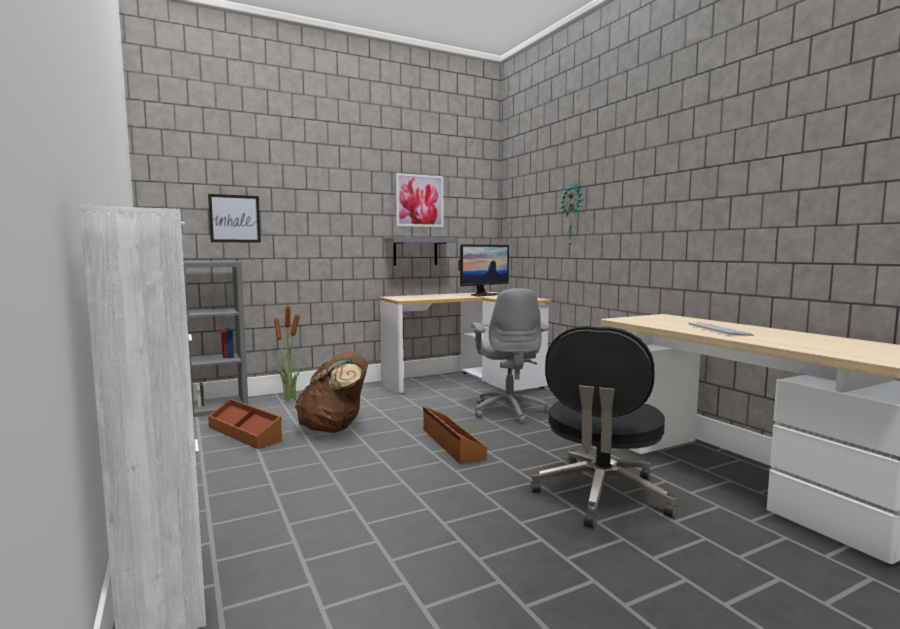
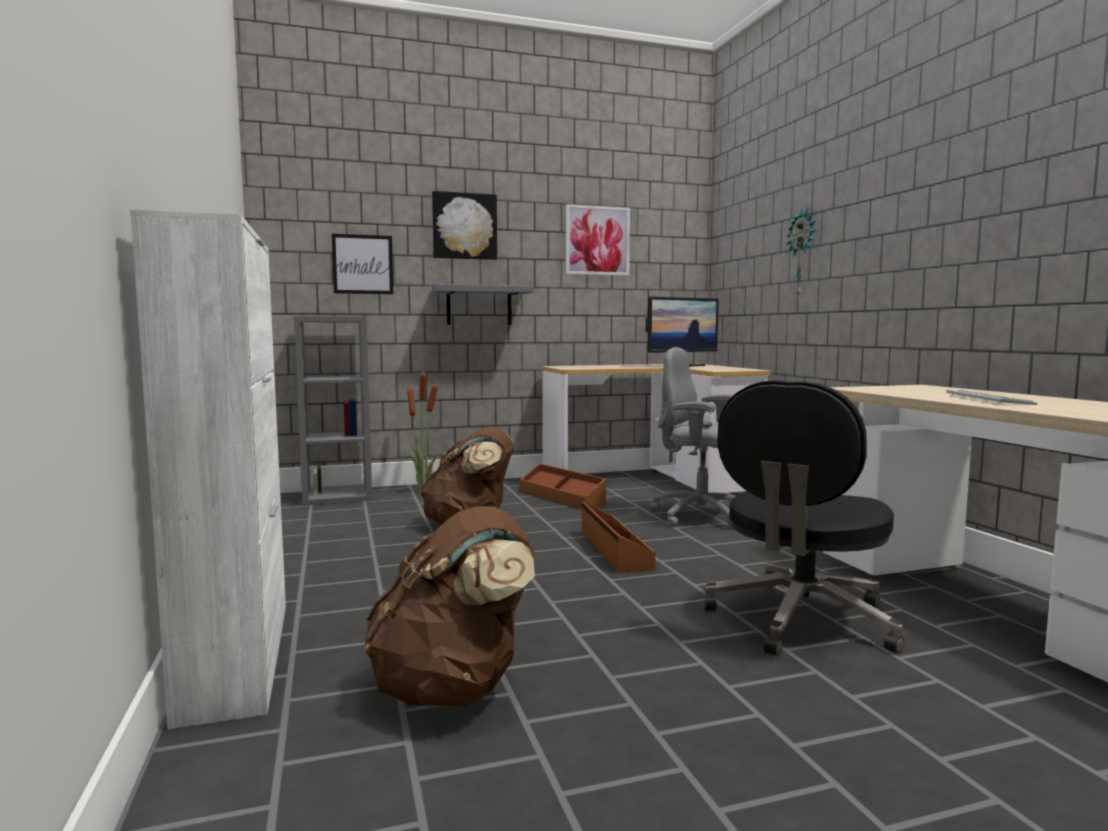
camera: 10 degrees right, 0 degrees up
(245, 433) = (362, 525): brown storage box -> brown storage box (562, 498)
(317, 189) = (464, 226): none -> picture
(359, 582) = (454, 688): none -> brown backpack
(415, 251) = (591, 308): grey shelf -> grey shelf (479, 306)
(509, 411) = (702, 517): grey office chair -> grey office chair turned 120 degrees clockwise

